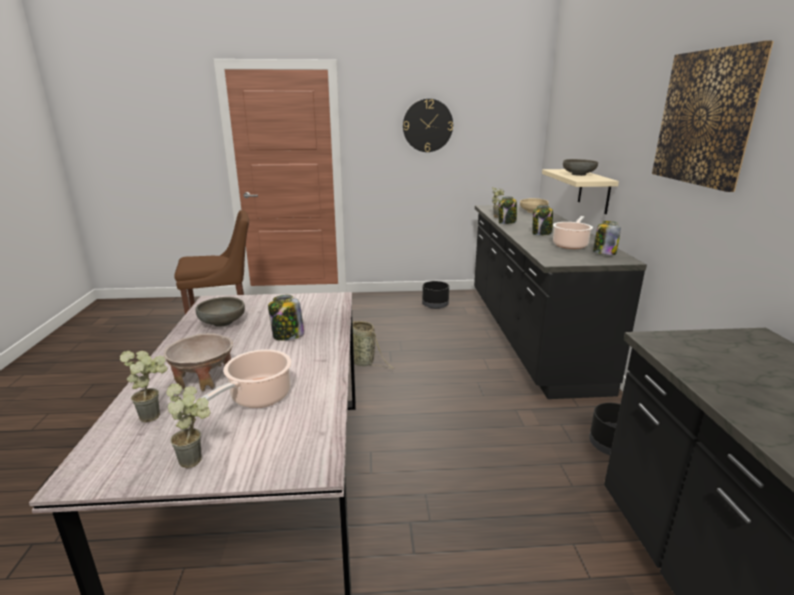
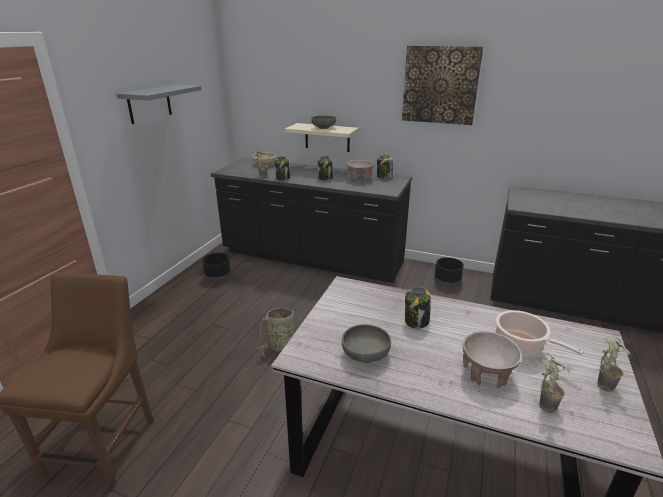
camera: 65 degrees left, 5 degrees up
(427, 125) = (149, 104): wall clock -> grey shelf
(570, 245) = (359, 179): cooking pot -> beige bowl

